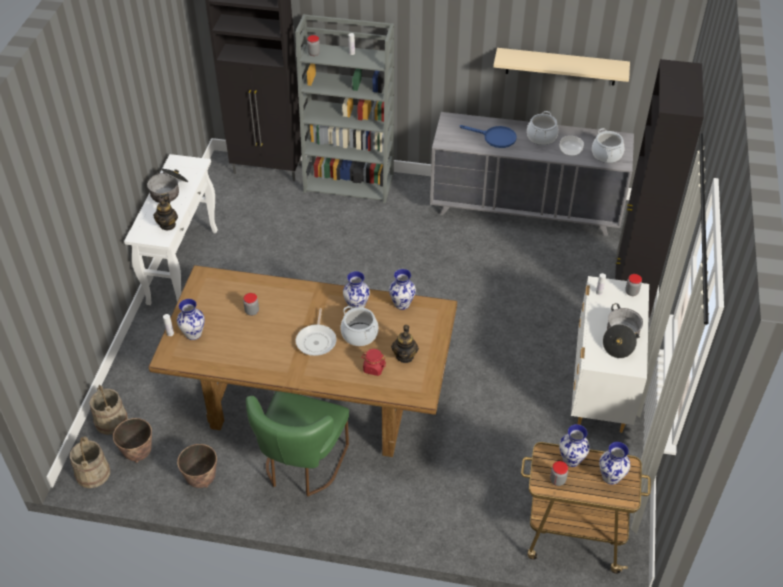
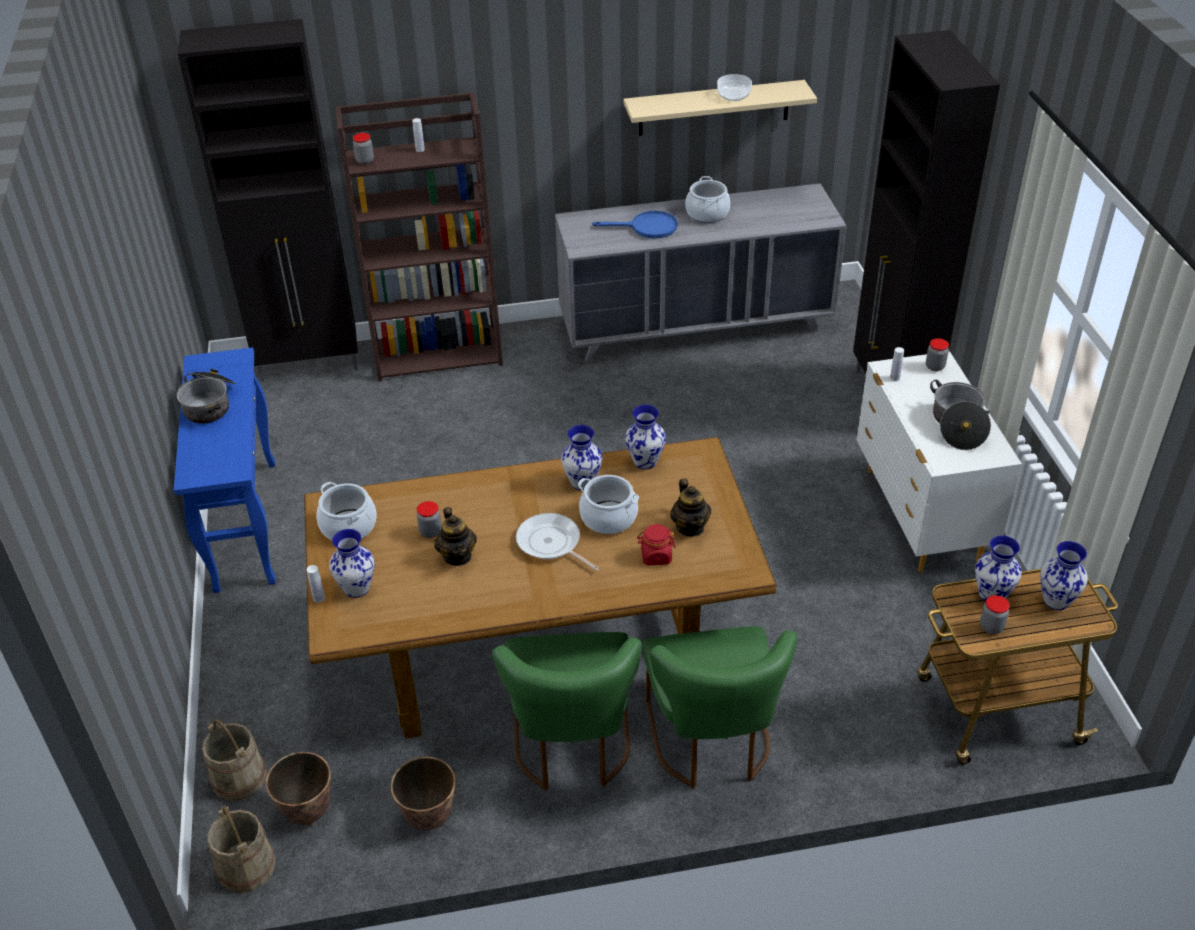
camera: 20 degrees left, 5 degrees down
(167, 225) = (233, 450): teapot -> teapot (457, 556)
(183, 266) = (245, 524): white console table -> blue console table
(317, 341) = (551, 543): frying pan -> frying pan turned 150 degrees clockwise
(350, 183) = (439, 353): grey bookcase -> brown bookcase
(384, 493) = (712, 744): none -> green chair
(570, 151) = (754, 221): bowl -> bowl (734, 95)
(606, 155) = (803, 214): cooking pot -> cooking pot (349, 526)

